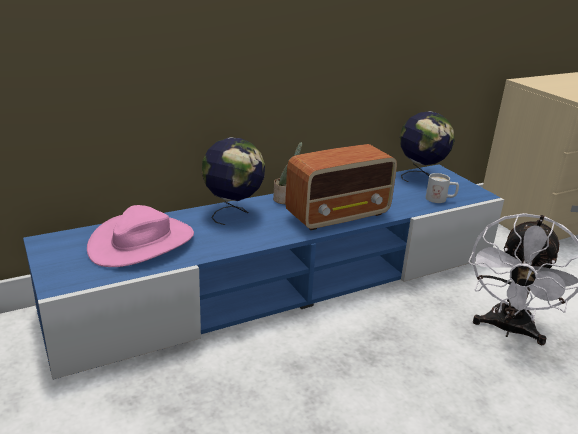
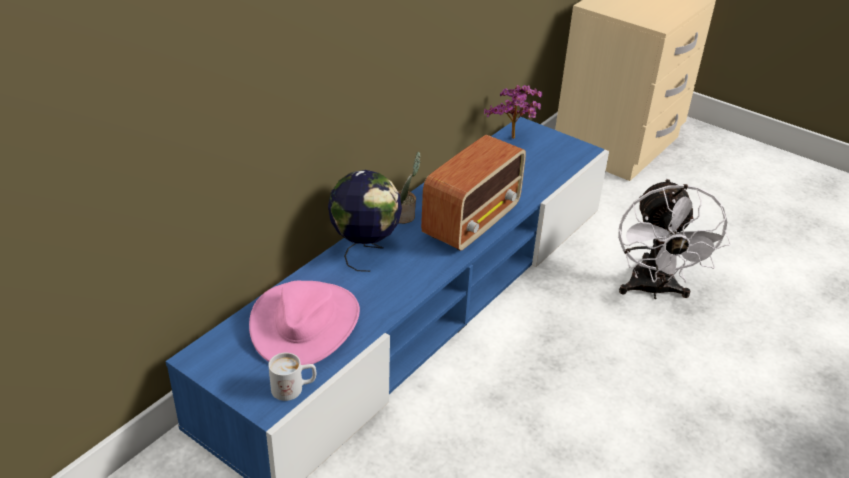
camera: 25 degrees left, 10 degrees up
(420, 176) = (513, 140): globe -> potted plant
(440, 199) = (553, 169): white mug -> white mug (294, 388)

